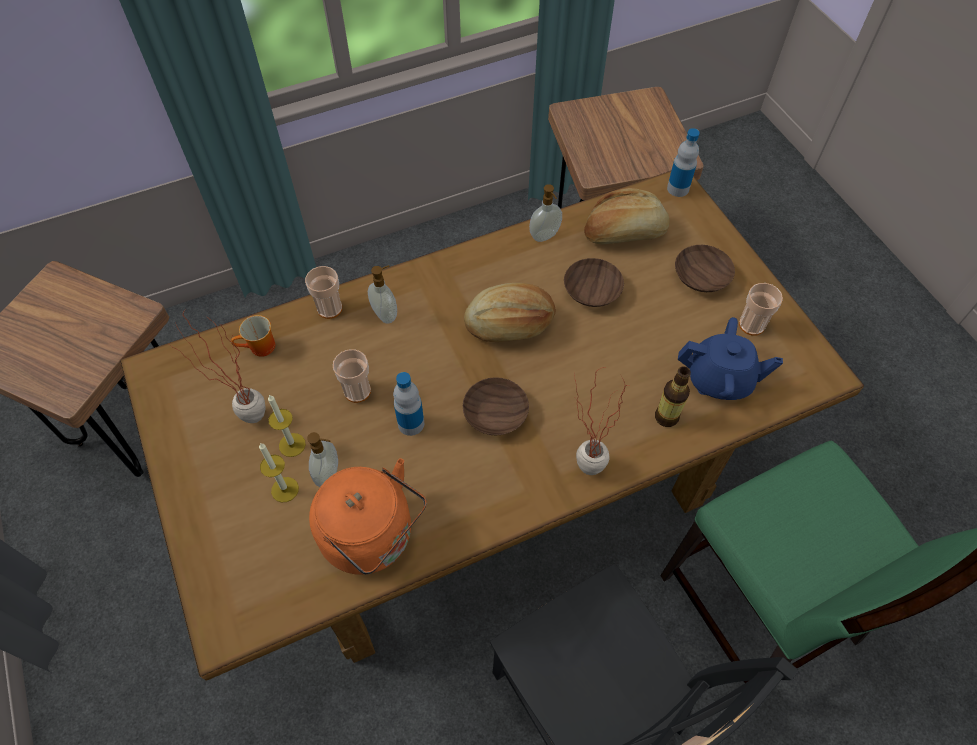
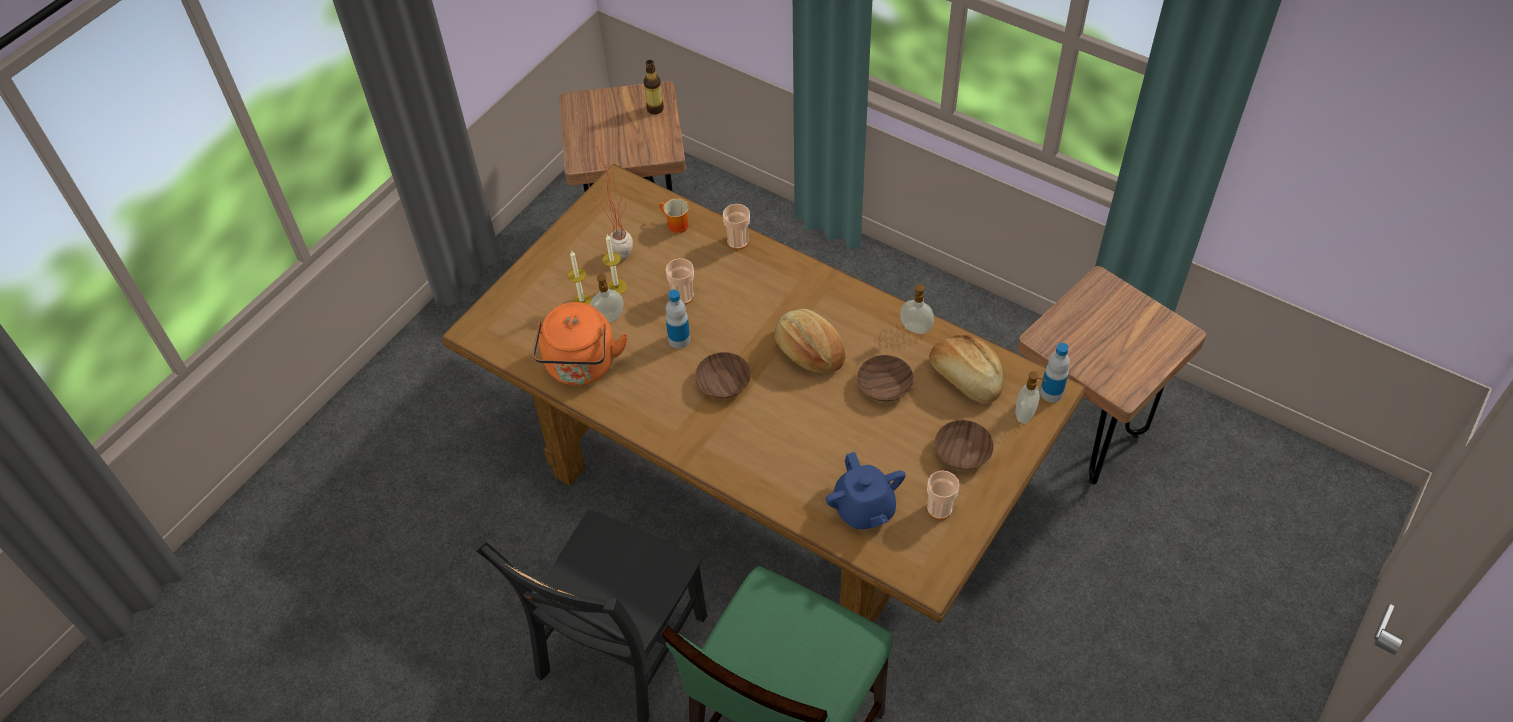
camera: 60 degrees right, 5 degrees down
(386, 314) = (758, 274): soap dispenser -> soap dispenser (1025, 414)
(579, 468) = (715, 455): potted plant -> none
(666, 417) = (801, 488): bottle -> bottle (655, 109)

